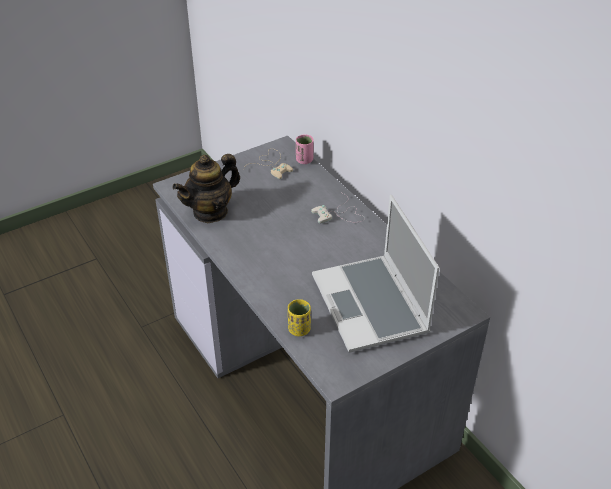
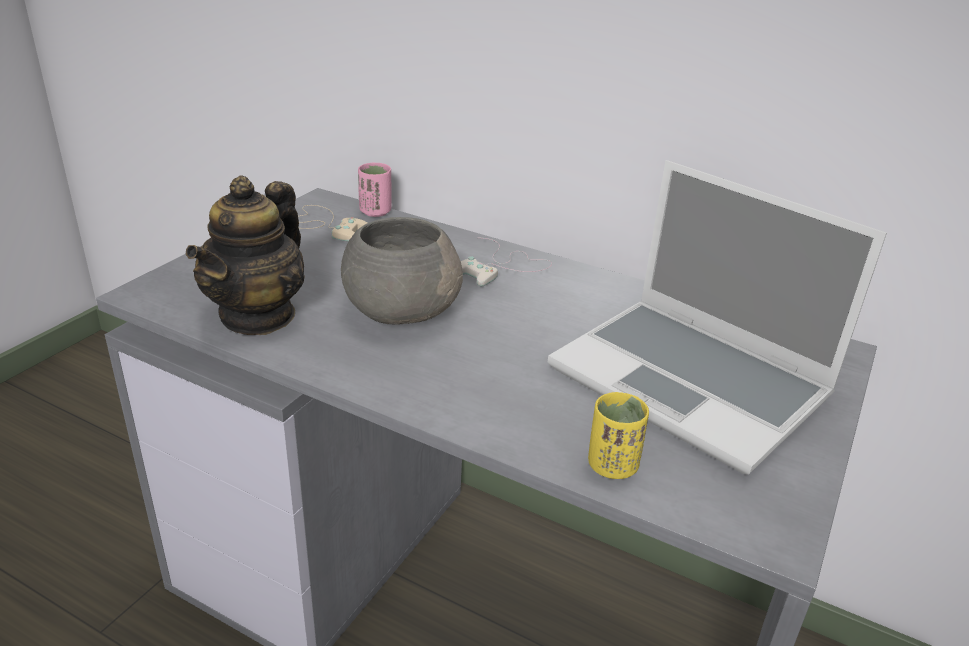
camera: 30 degrees left, 10 degrees down
(272, 226) = (400, 310): none -> grey bowl

